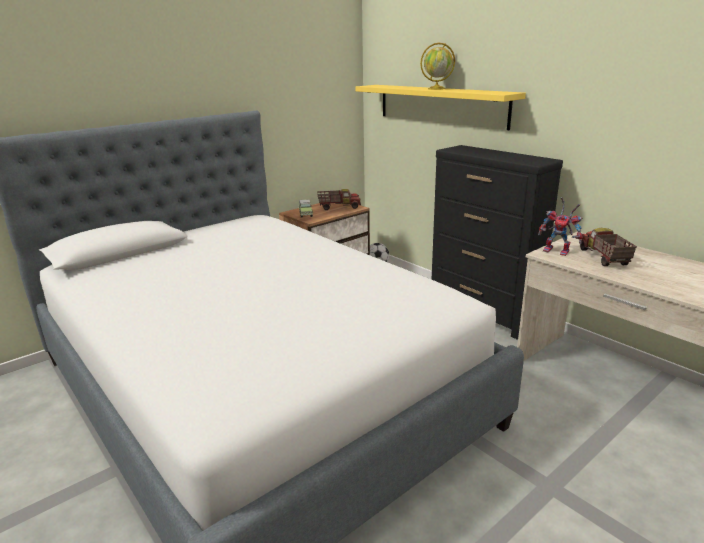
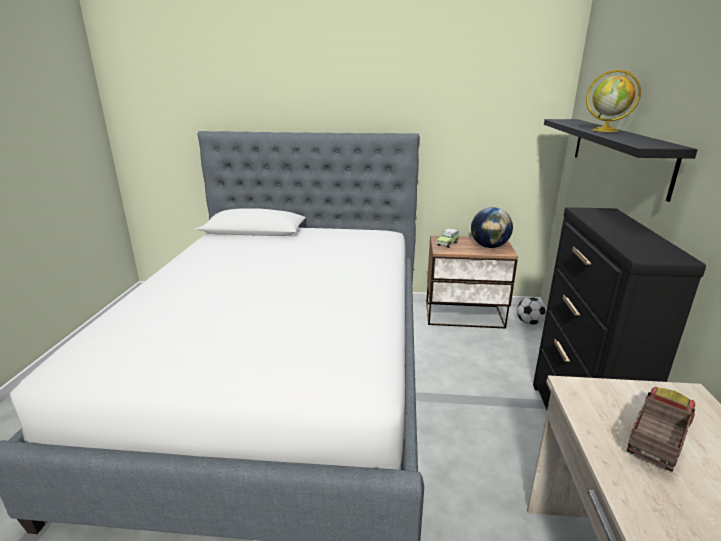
camera: 45 degrees right, 0 degrees up
(338, 207) = (489, 246): toy truck -> globe
(440, 105) = (617, 152): yellow shelf -> black shelf
(559, 251) = (603, 395): toy robot -> none

